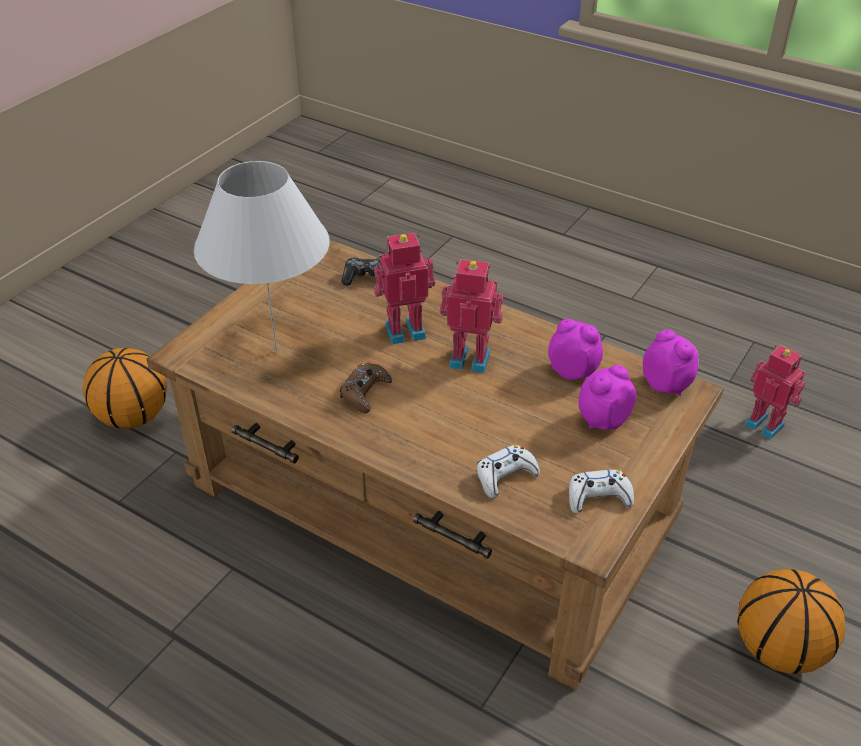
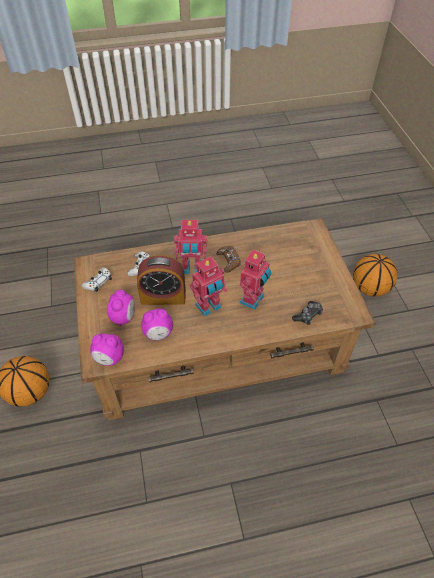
camera: 135 degrees right, 10 degrees up
(276, 352) = (284, 252): white table lamp -> none
(517, 409) = (163, 297): none -> alarm clock
(765, 424) = (98, 540): toy robot -> toy robot (192, 268)

